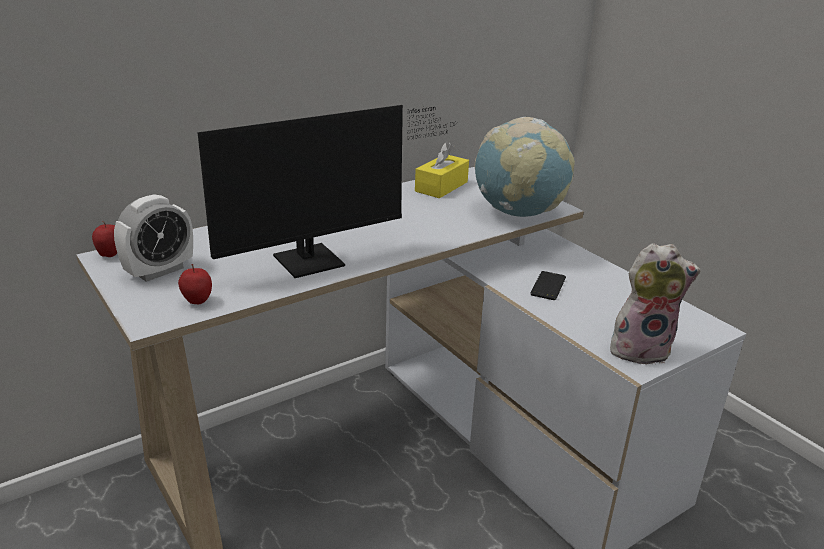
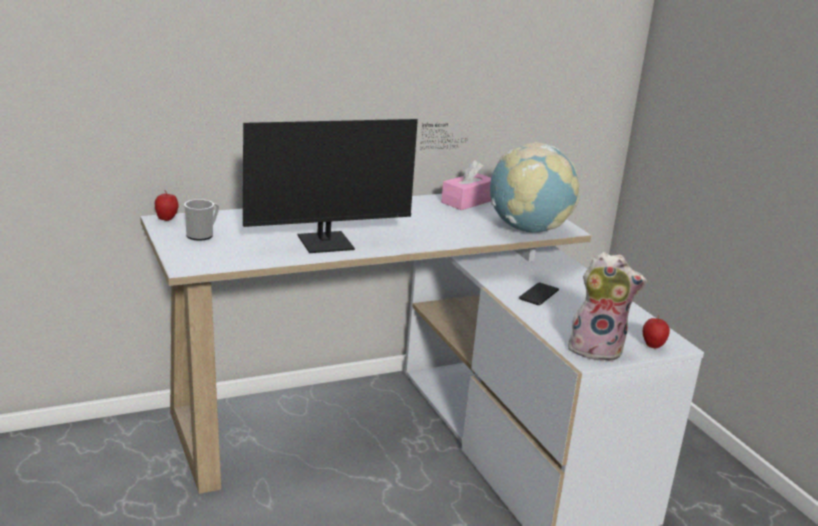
camera: 10 degrees right, 5 degrees down
(159, 271) = (202, 235): alarm clock -> mug
(197, 302) = (226, 259): apple -> apple (652, 346)
(441, 186) = (467, 201): yellow tissue box -> pink tissue box

